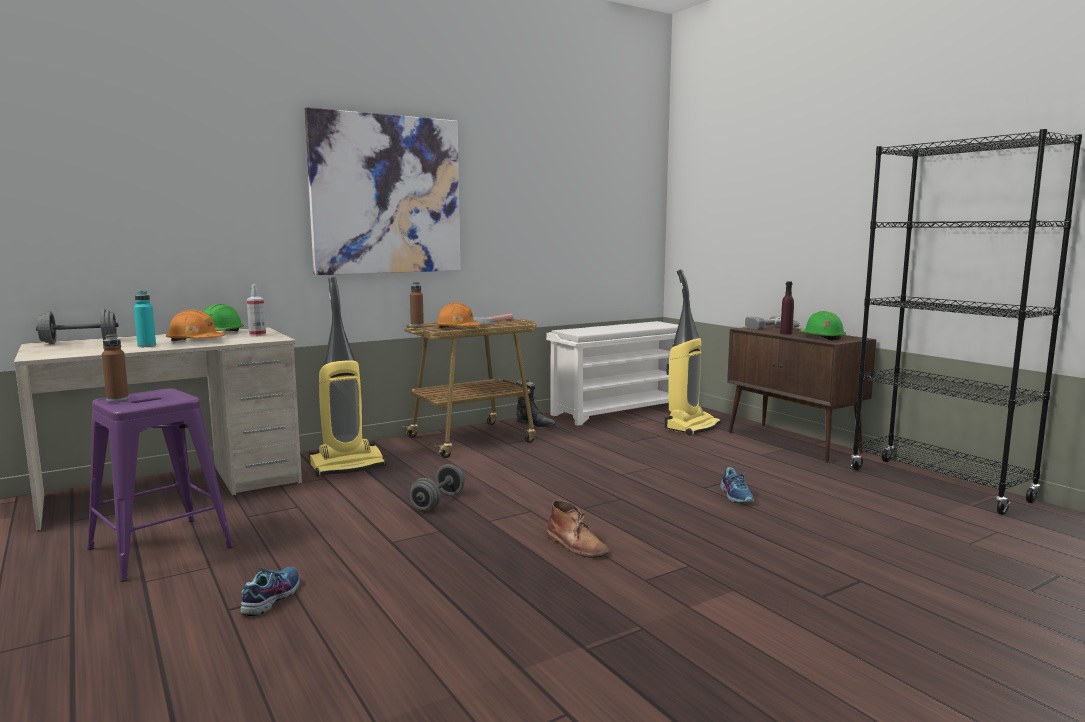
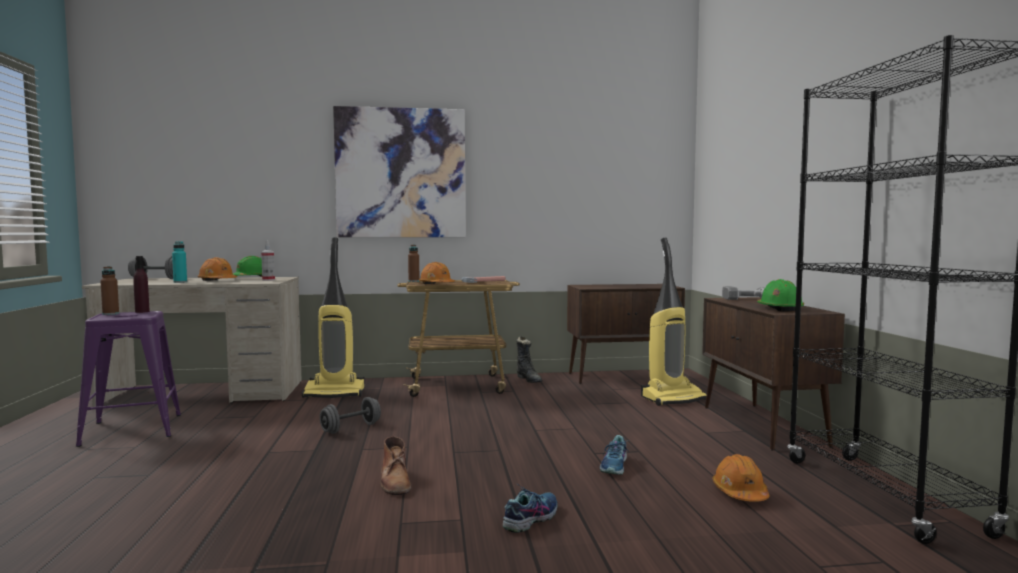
camera: 25 degrees right, 5 degrees down
(271, 597) = (130, 475): shoe -> shoe (530, 518)
(618, 410) = (624, 377): white shoe rack -> brown cabinet
(786, 333) = (750, 304): purple bottle -> purple bottle (142, 311)
(853, 501) = (740, 493): none -> orange hard hat

